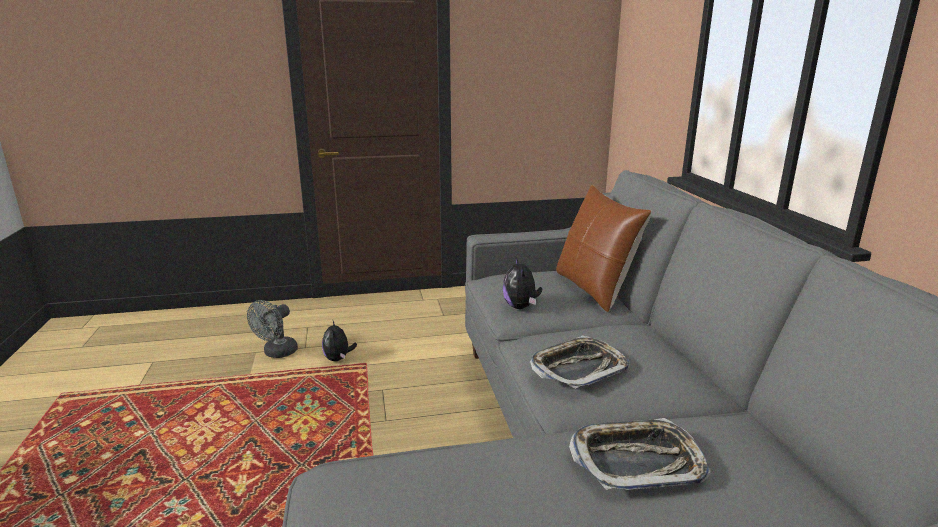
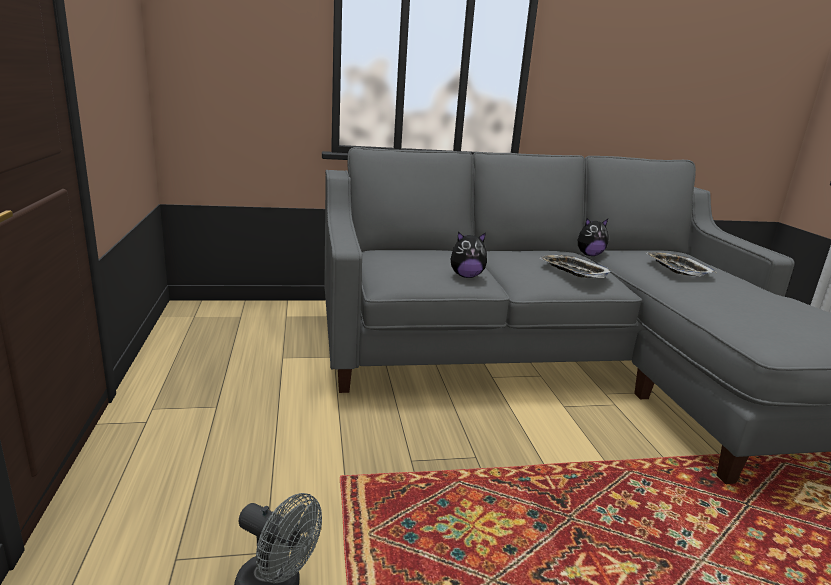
camera: 90 degrees left, 0 degrees up
(338, 359) = (321, 505): plush toy -> plush toy (589, 255)
(594, 289) = (422, 251): brown pillow -> none

